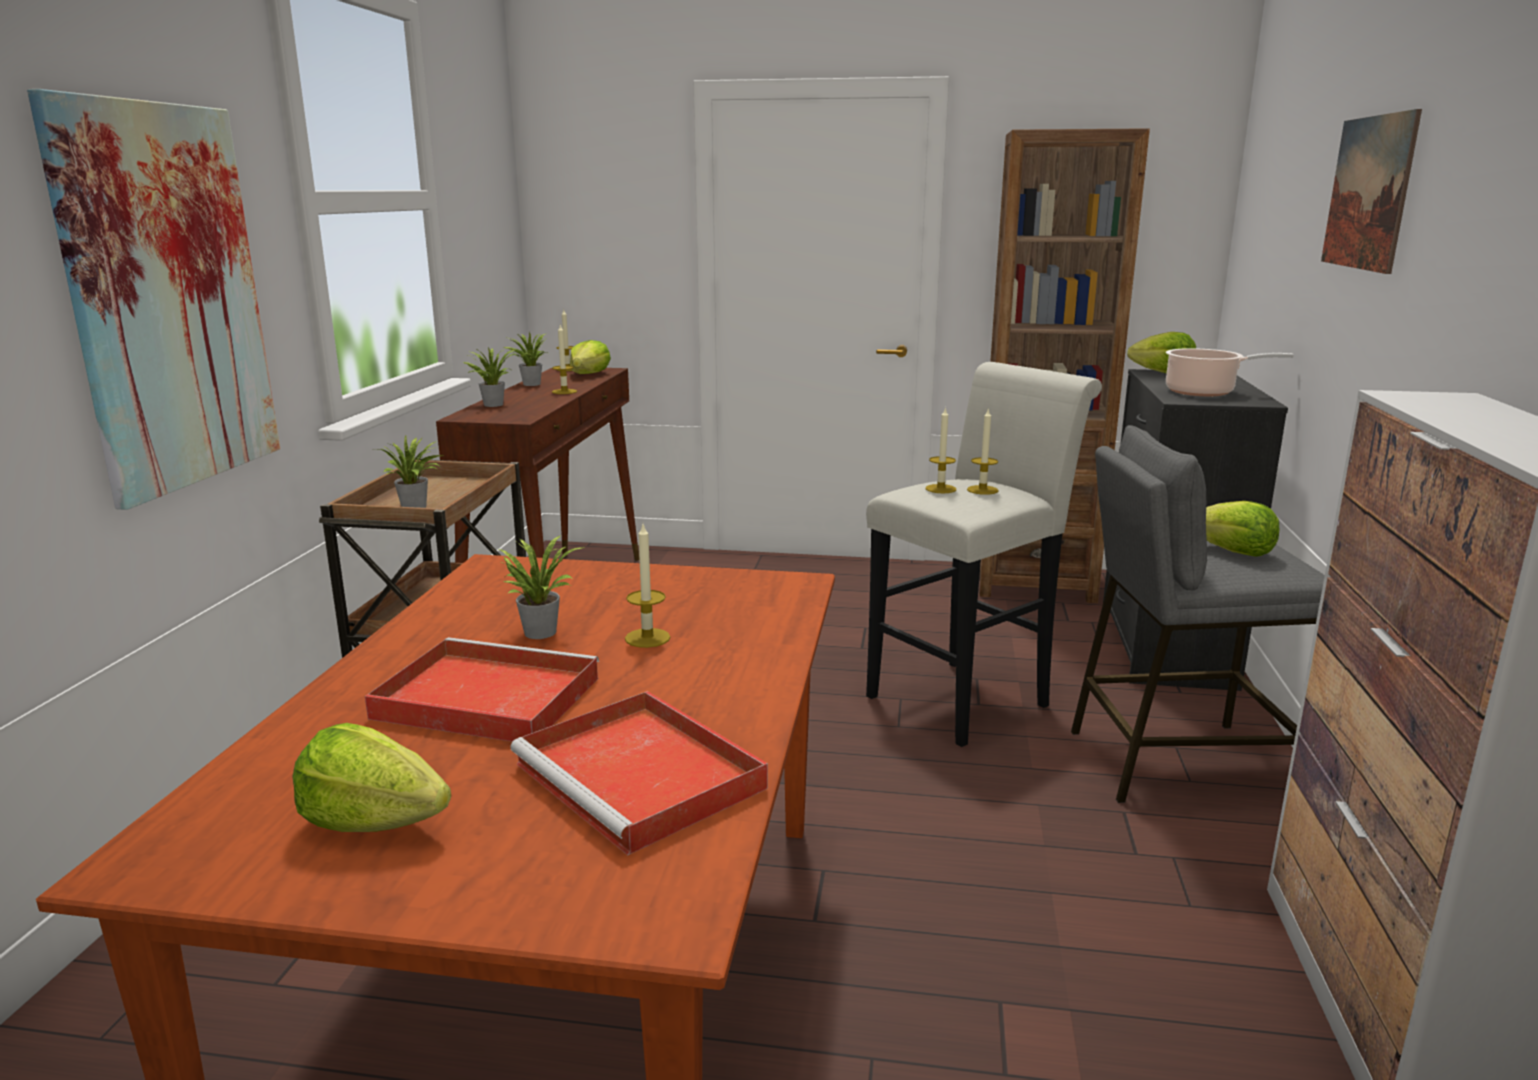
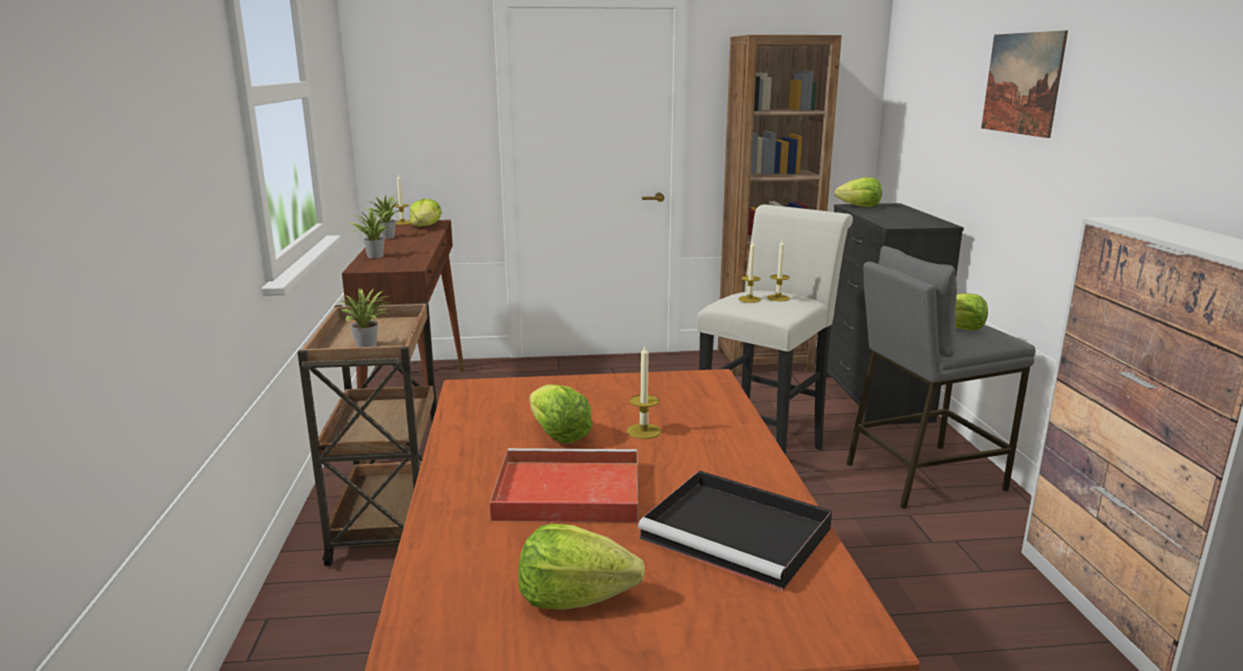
camera: 15 degrees left, 0 degrees up
(168, 298) = (181, 185): picture -> none
(540, 631) = (558, 435): potted plant -> lettuce
(564, 391) = (422, 242): candle -> none
(643, 777) = (739, 534): red tray -> black tray
(1204, 392) = (902, 219): cooking pot -> none

